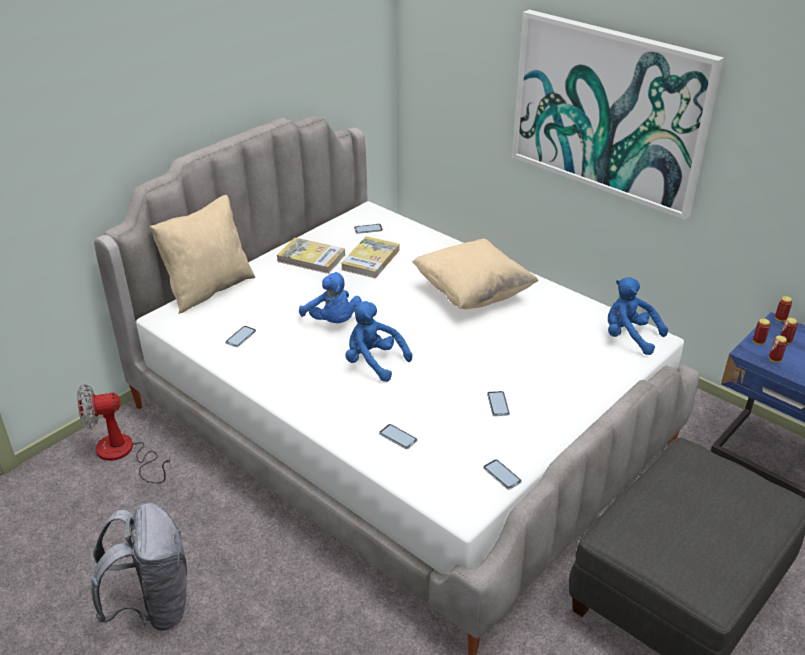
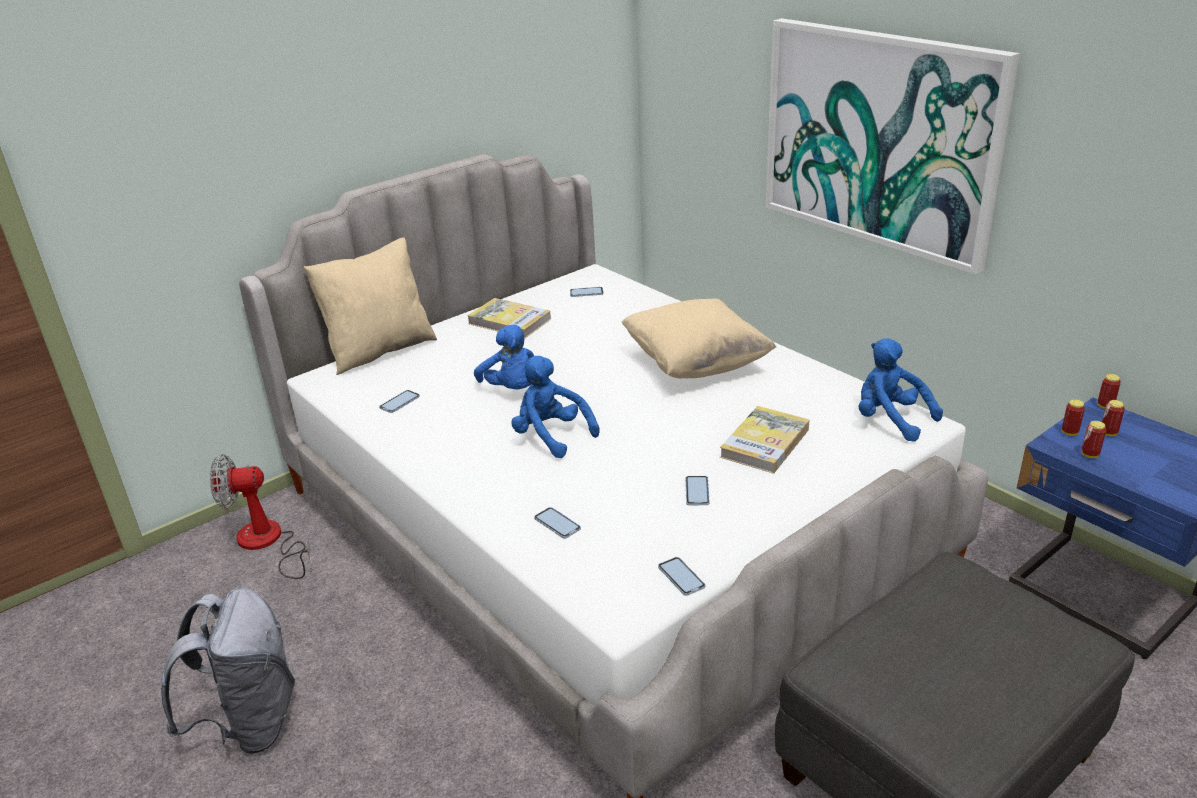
camera: 10 degrees right, 5 degrees down
(370, 260) = (580, 325): book -> book (765, 443)

